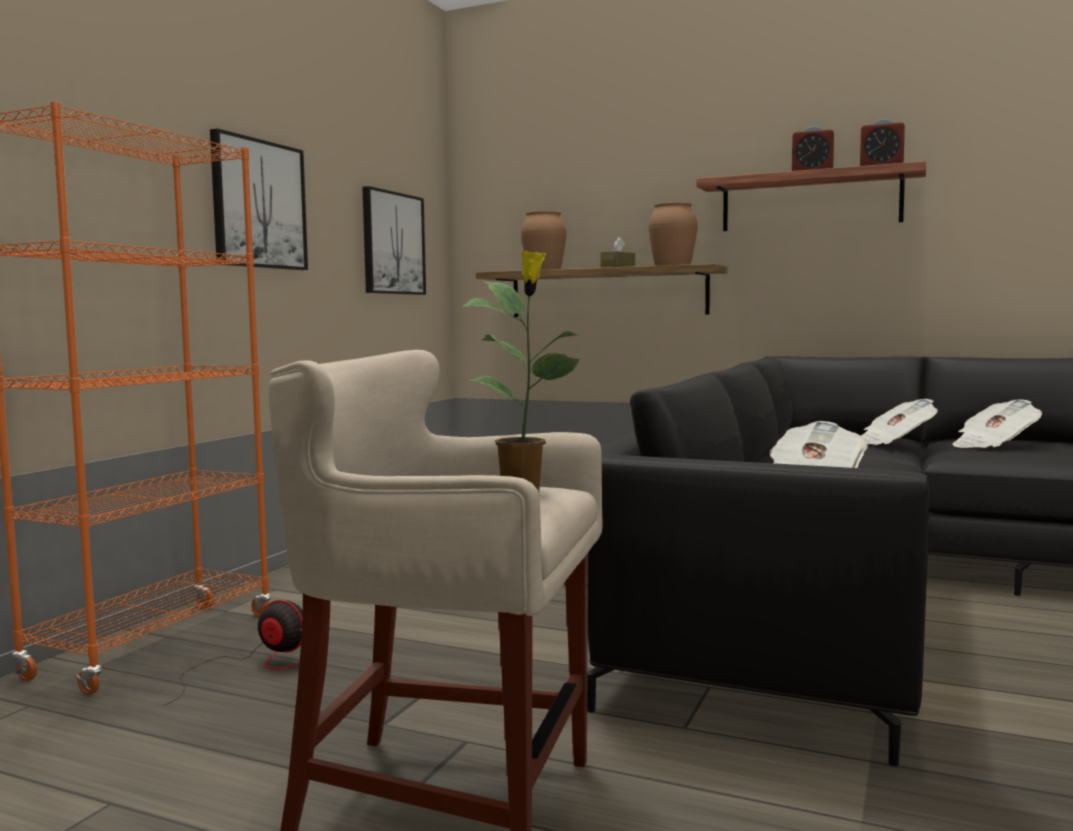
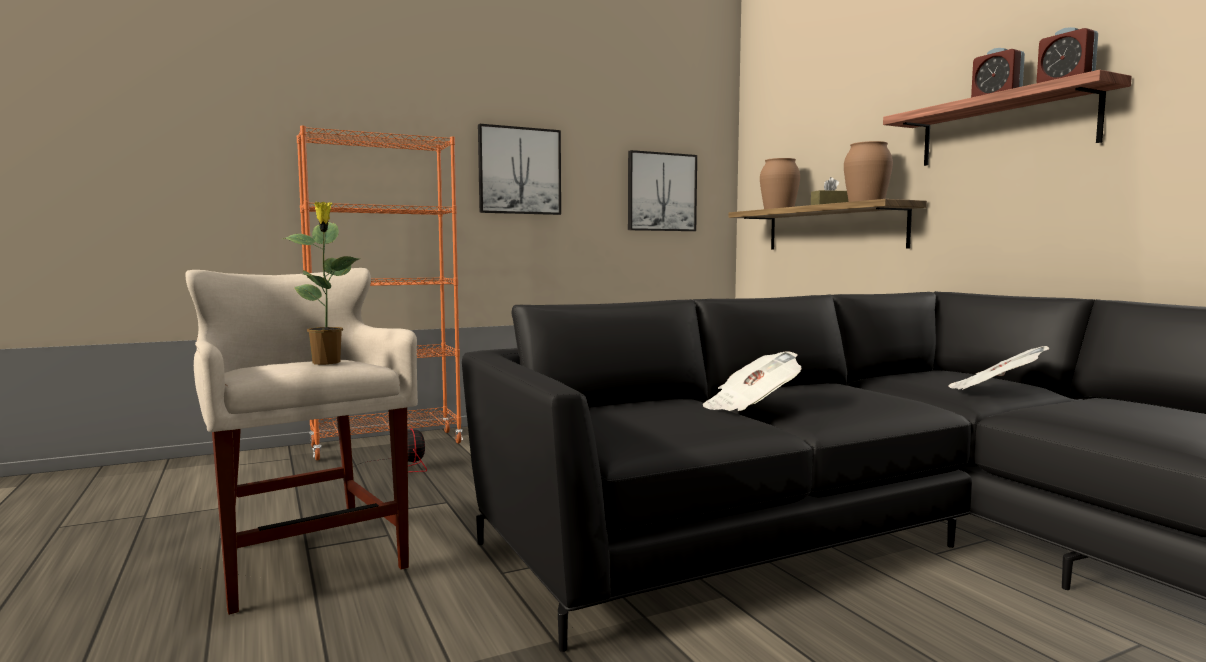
camera: 40 degrees right, 0 degrees up
(993, 446) = (1109, 410): newspaper -> none

